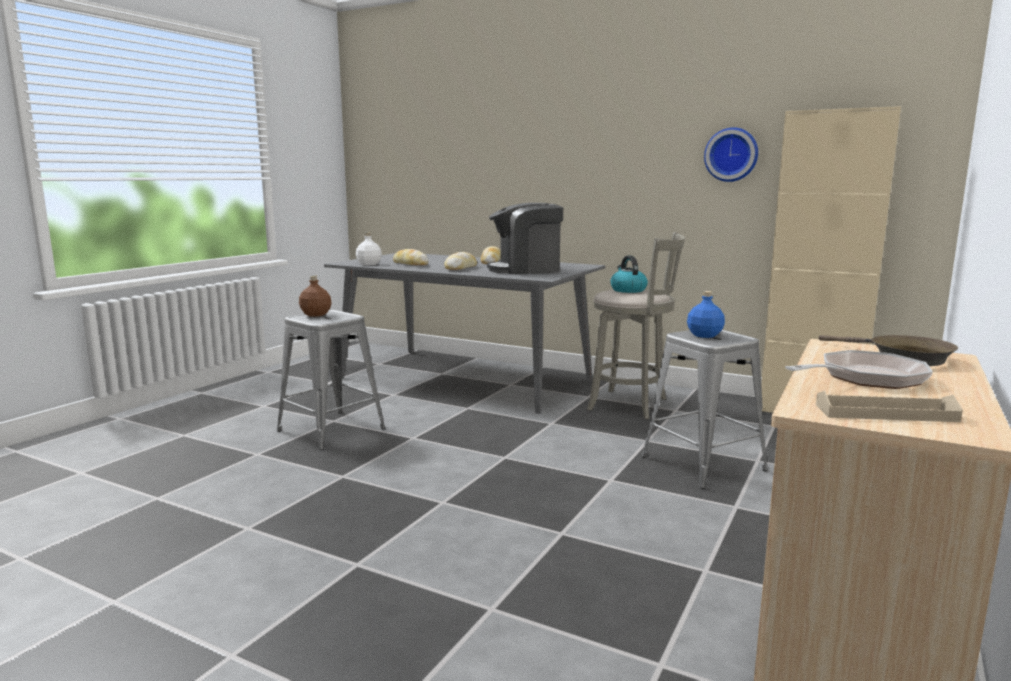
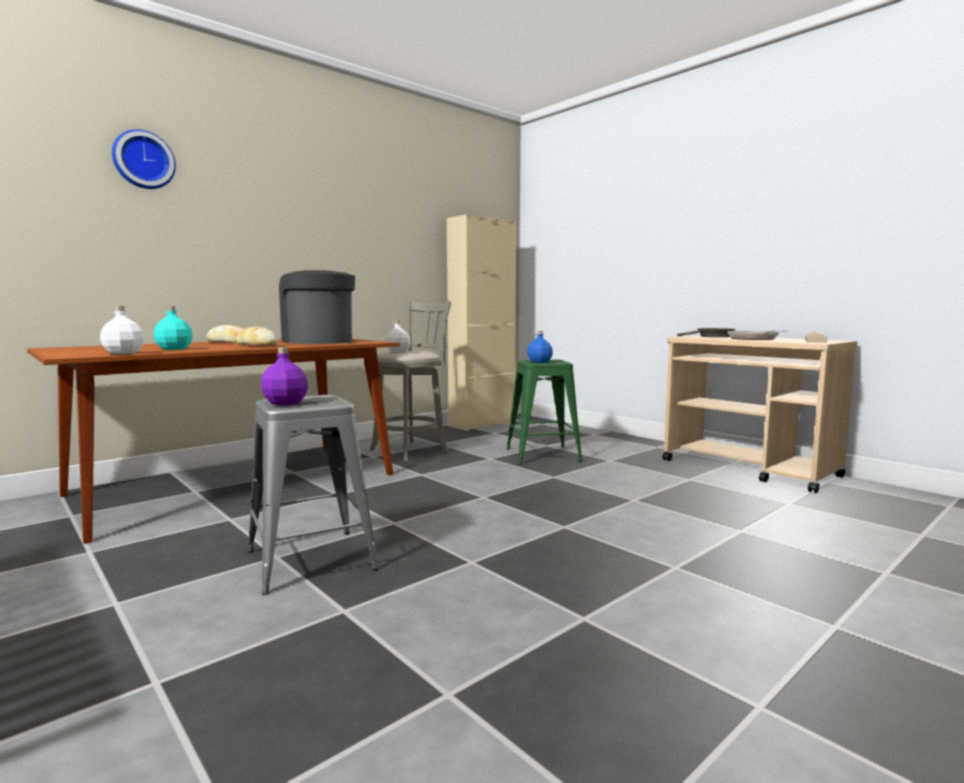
camera: 70 degrees left, 5 degrees down
(315, 314) = (286, 403): brown bottle -> purple bottle
(410, 264) = (173, 349): bread -> turquoise bottle
(464, 378) = (235, 485): grey dining table -> brown dining table
(526, 270) = (318, 341): coffee machine -> coffee machine turned 135 degrees clockwise
(627, 290) = (398, 351): kettle -> white bottle
(702, 464) = (542, 455): grey stool -> green stool
(731, 155) = (411, 243): wall clock -> wall clock (143, 160)

